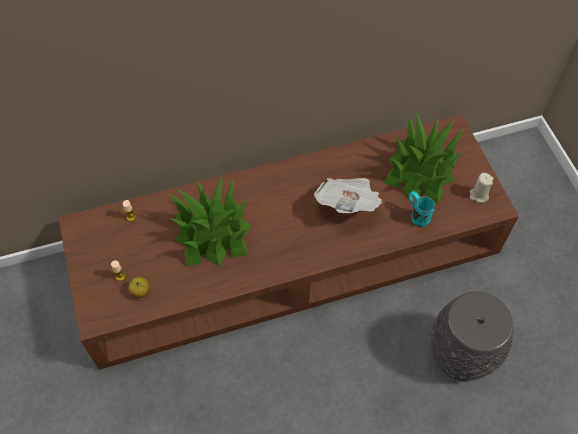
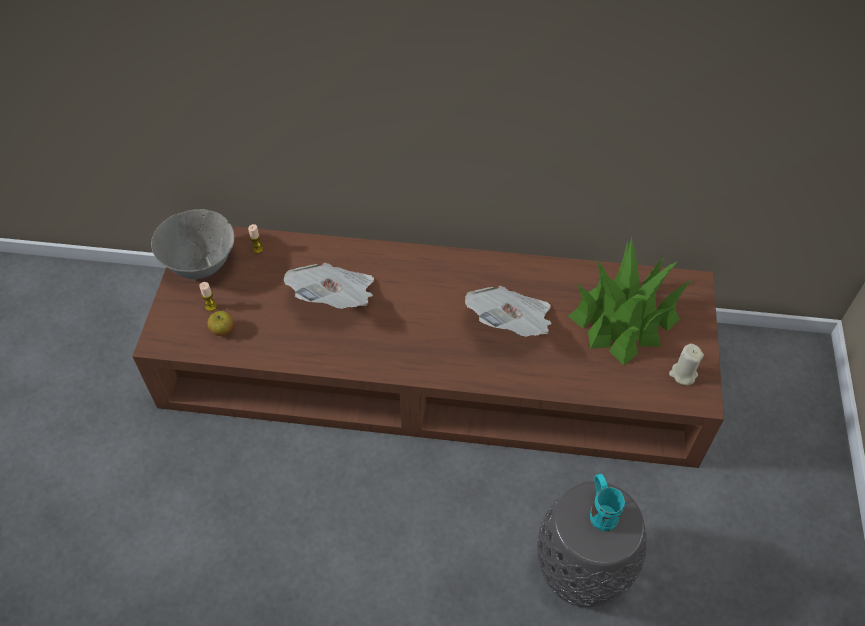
camera: 25 degrees right, 5 degrees down
(92, 246) = (200, 264): none -> grey bowl
(213, 234) = (335, 299): potted plant -> newspaper
(417, 216) = (588, 369): turquoise mug -> turquoise mug (600, 511)

